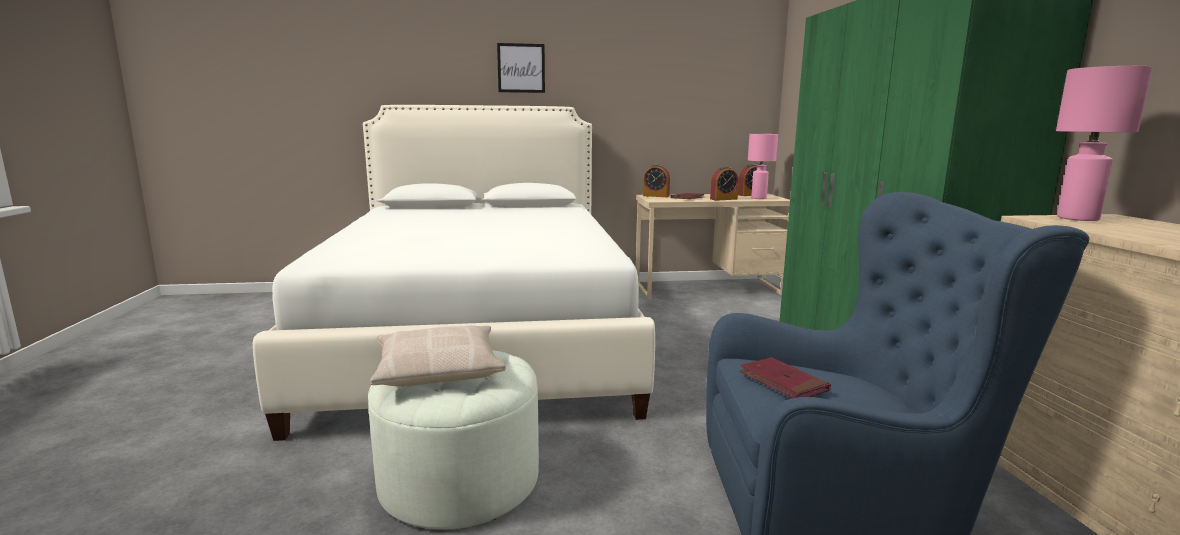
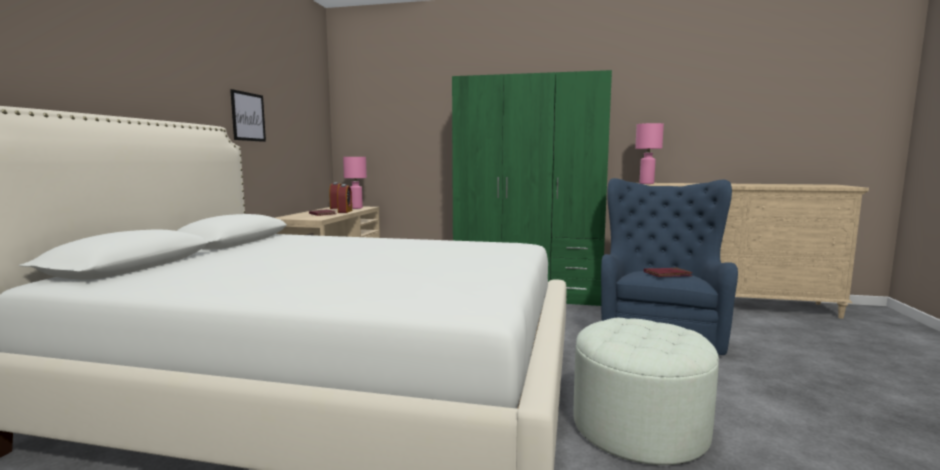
camera: 70 degrees left, 5 degrees down
(438, 369) = (641, 338): beige pillow -> none
(521, 68) = (156, 73): picture -> picture (248, 116)
(656, 196) = (291, 217): alarm clock -> none

